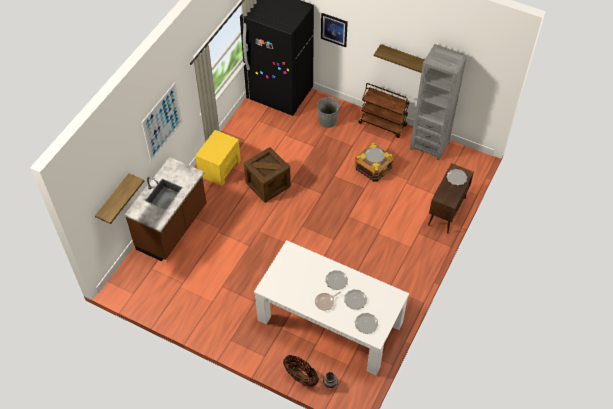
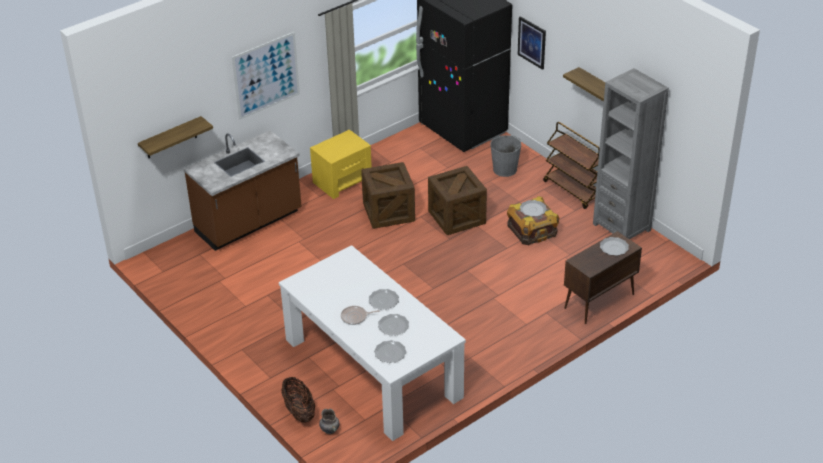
camera: 25 degrees right, 15 degrees down
(317, 173) = (457, 217): none -> crate

